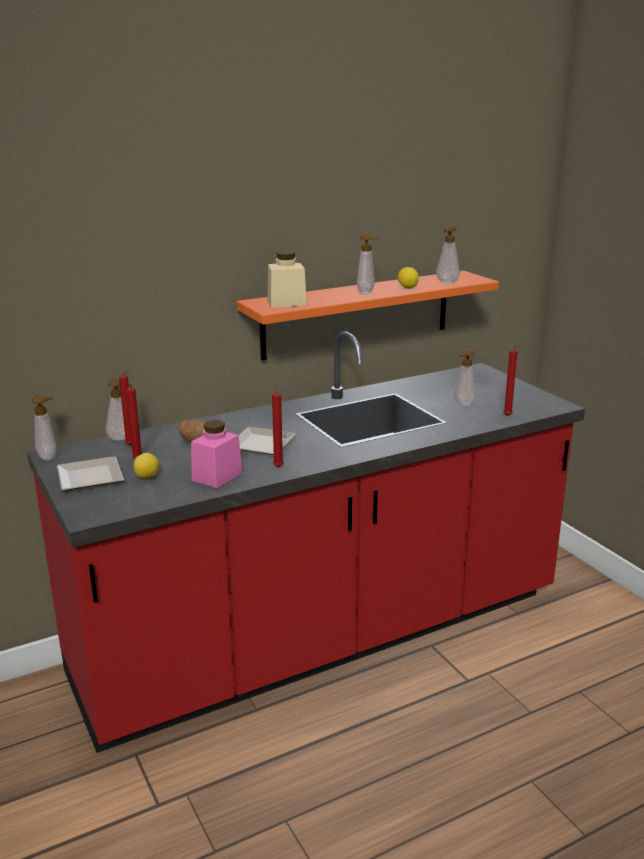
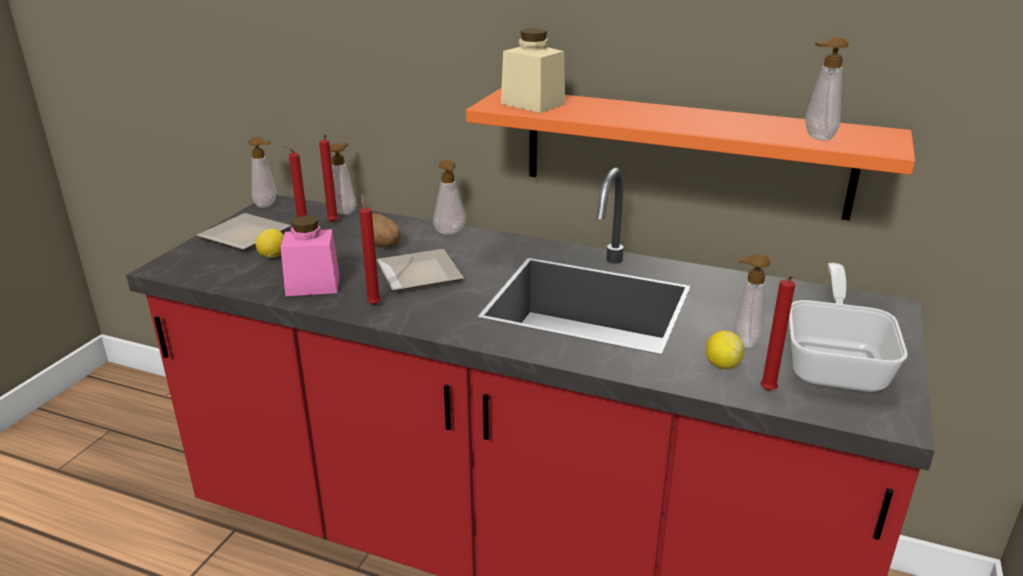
camera: 50 degrees right, 5 degrees up
(367, 293) = (659, 119): soap dispenser -> soap dispenser (450, 233)
(407, 288) = (733, 128): lemon -> lemon (722, 365)
(505, 396) = (836, 362): none -> frying pan

